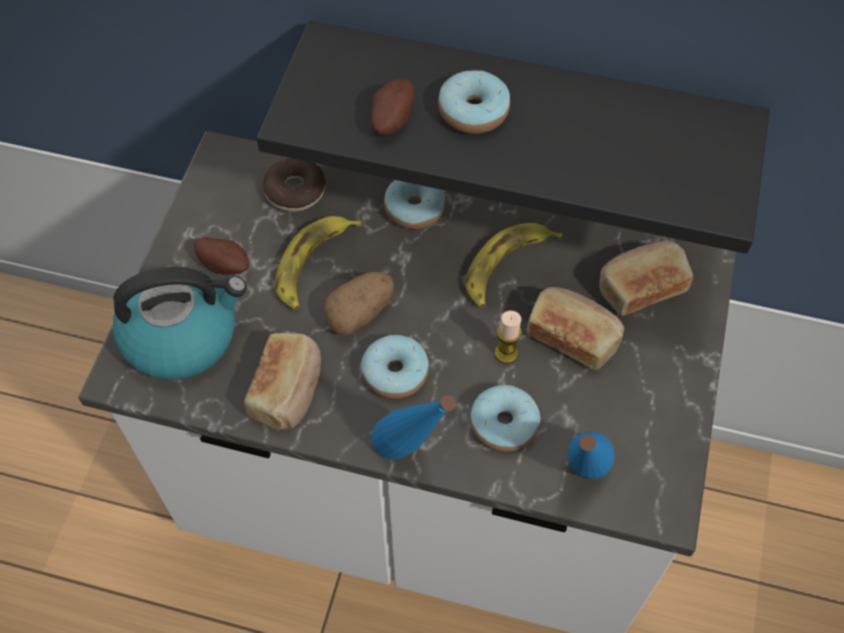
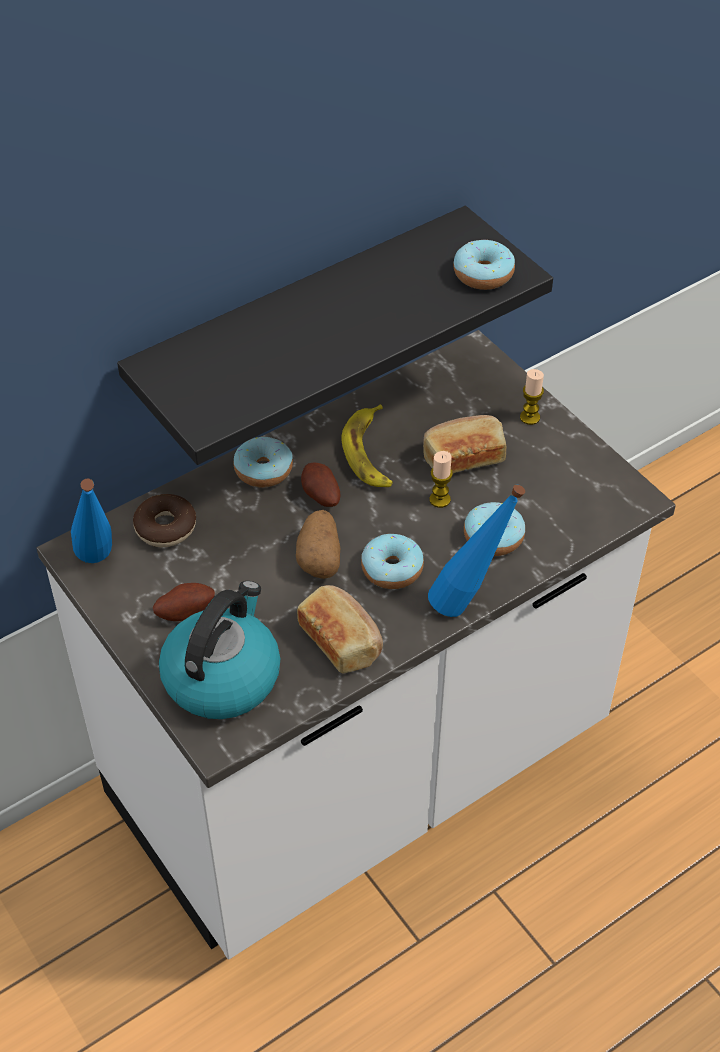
camera: 50 degrees left, 10 degrees down
(313, 264) = (246, 558): banana -> none
(391, 119) = (265, 373): potato -> potato (320, 496)
(473, 111) = (308, 331): donut -> donut (483, 274)
(579, 482) = (575, 527): blue bottle -> blue bottle (99, 566)
(640, 286) = (461, 397): bread -> none
(674, 354) = (530, 417): none -> candle

